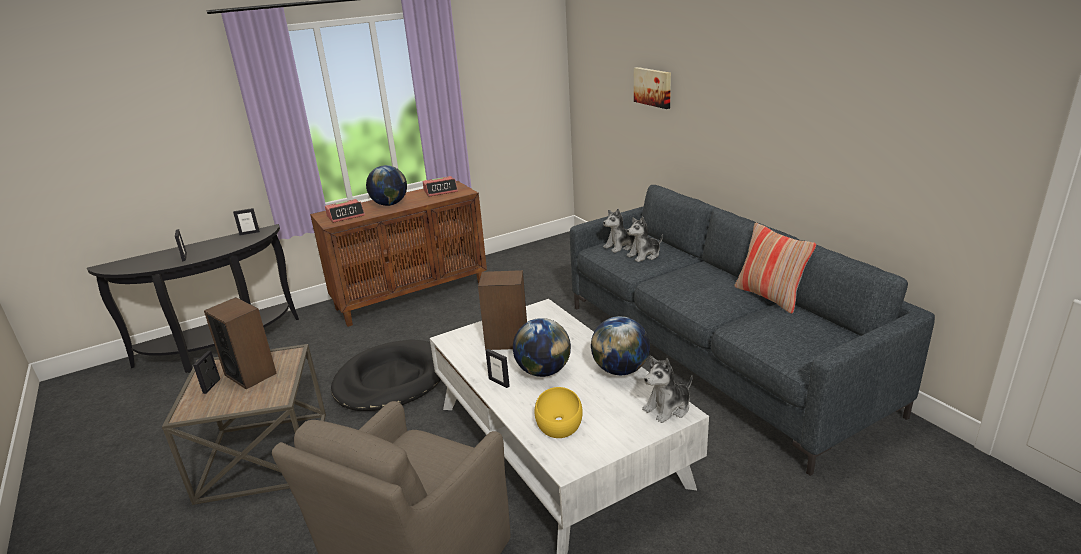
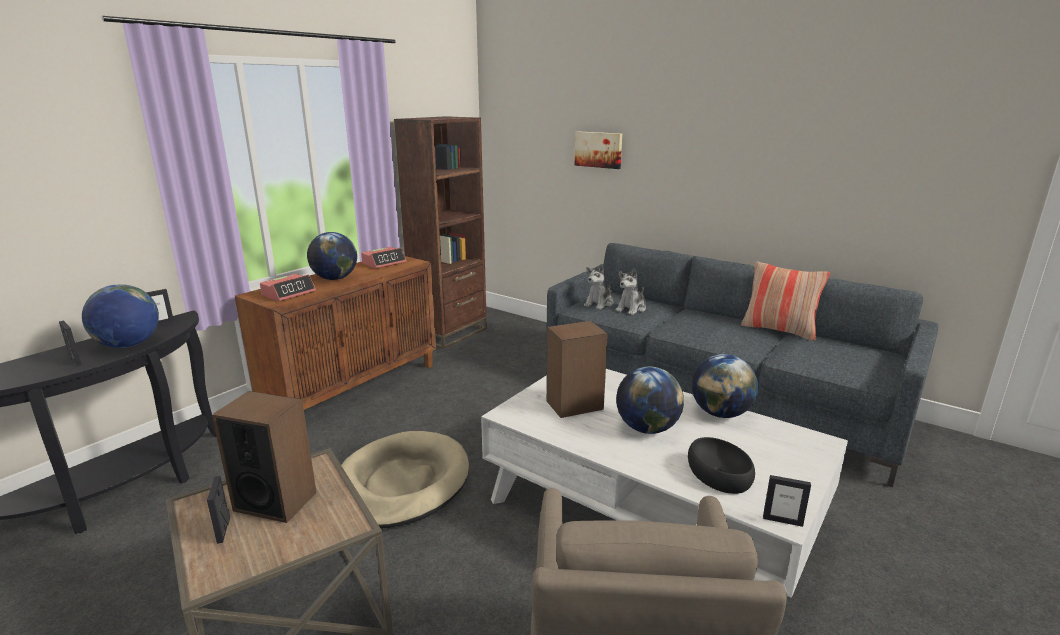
camera: 25 degrees left, 5 degrees down
(220, 249) = (128, 345): none -> globe
(391, 380) = (401, 483): black dog bed -> beige dog bed
(499, 382) = (613, 448): picture frame -> picture frame (782, 520)
(522, 255) = (450, 333): none -> brown bookcase
(558, 419) = (718, 474): yellow bowl -> black bowl
(668, 408) = (805, 440): plush toy -> none

